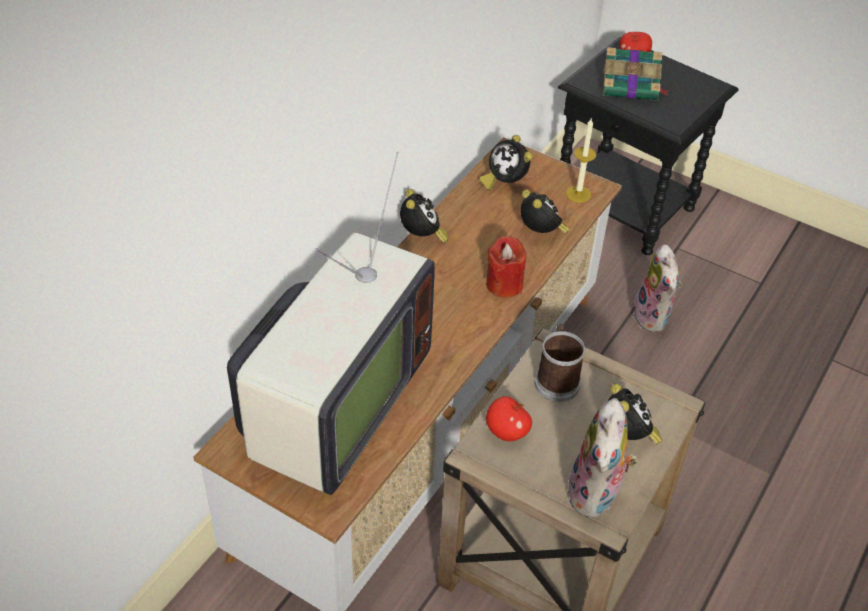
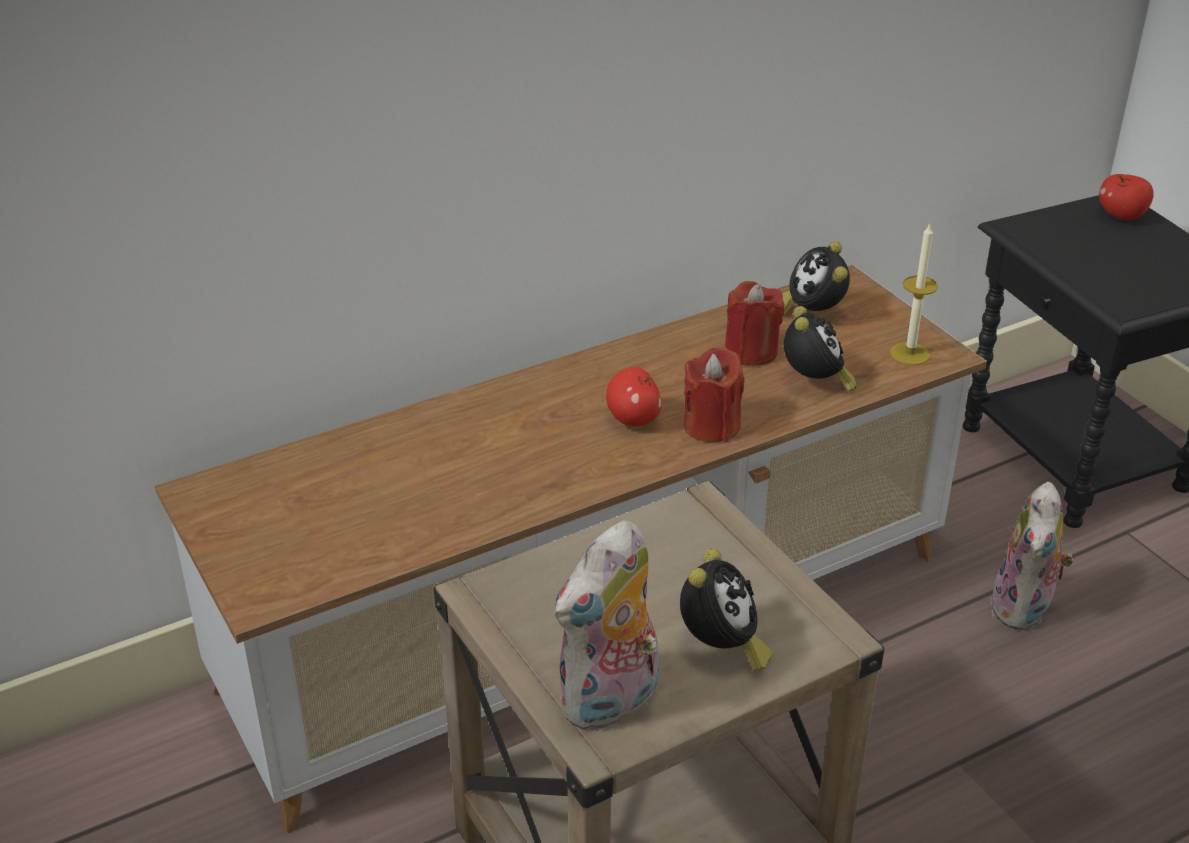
camera: 30 degrees right, 10 degrees down
(332, 408) = (362, 491): television -> none
(422, 237) = (643, 343): alarm clock -> none
(489, 222) = (751, 351): none -> red candle
(506, 432) = (548, 582): apple -> apple (633, 419)
(556, 379) = (674, 545): mug -> none
(631, 86) = (1091, 247): book -> none

